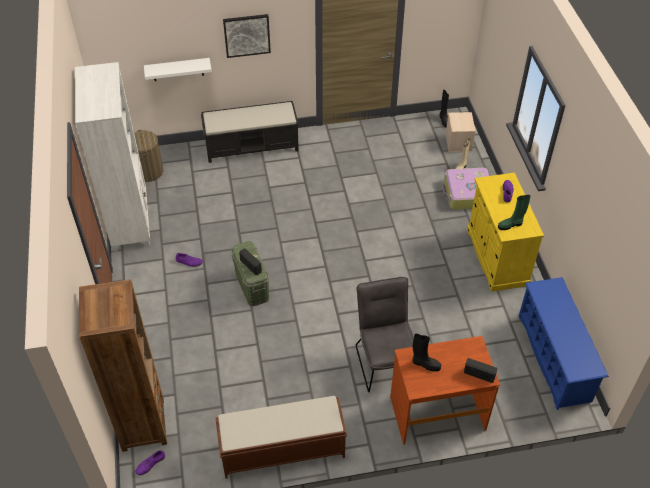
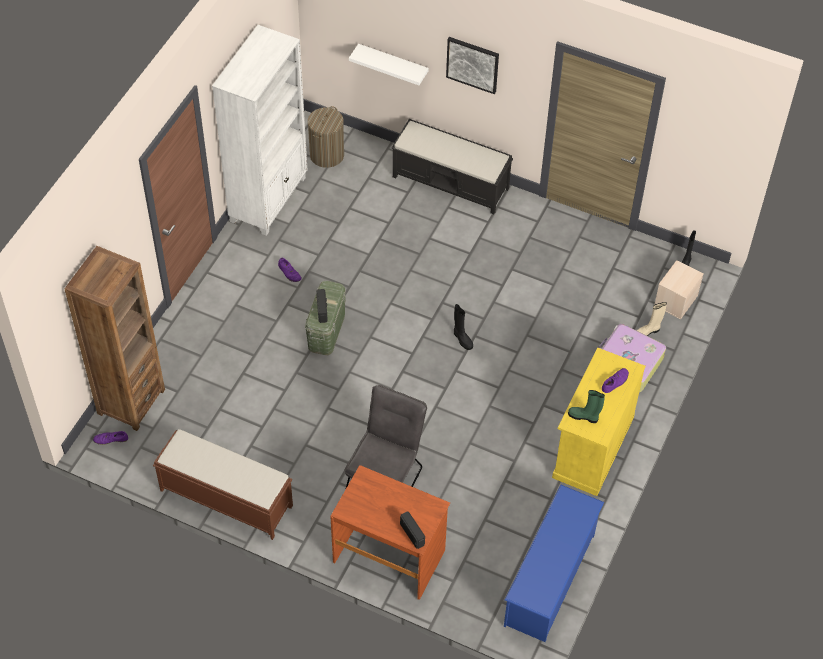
camera: 35 degrees right, 5 degrees up
(425, 364) = (374, 494): black boot -> black boot (462, 339)

